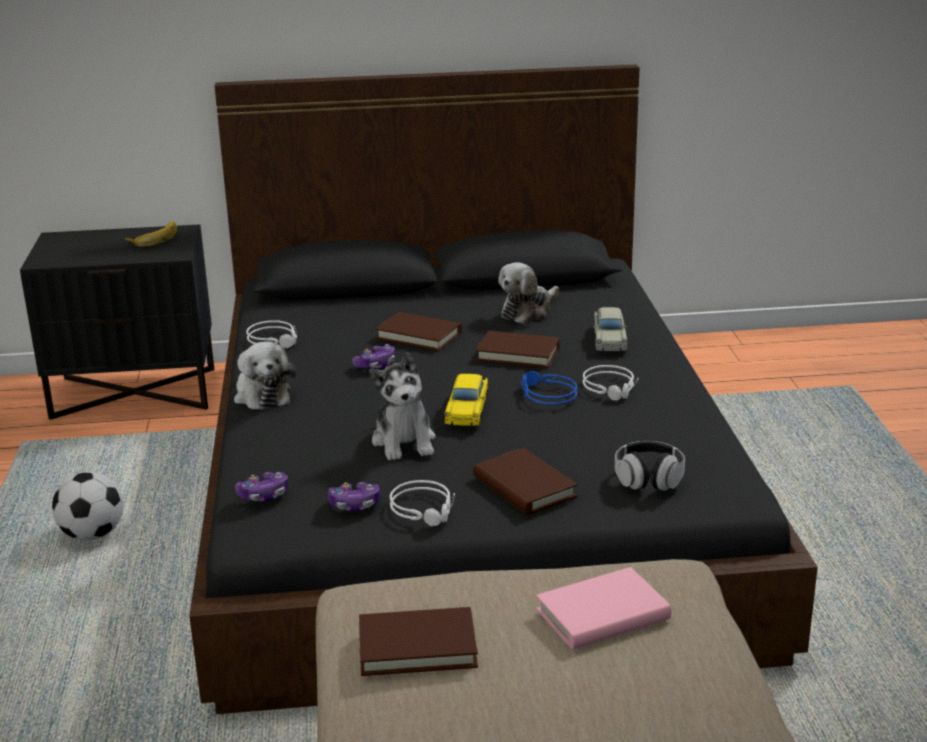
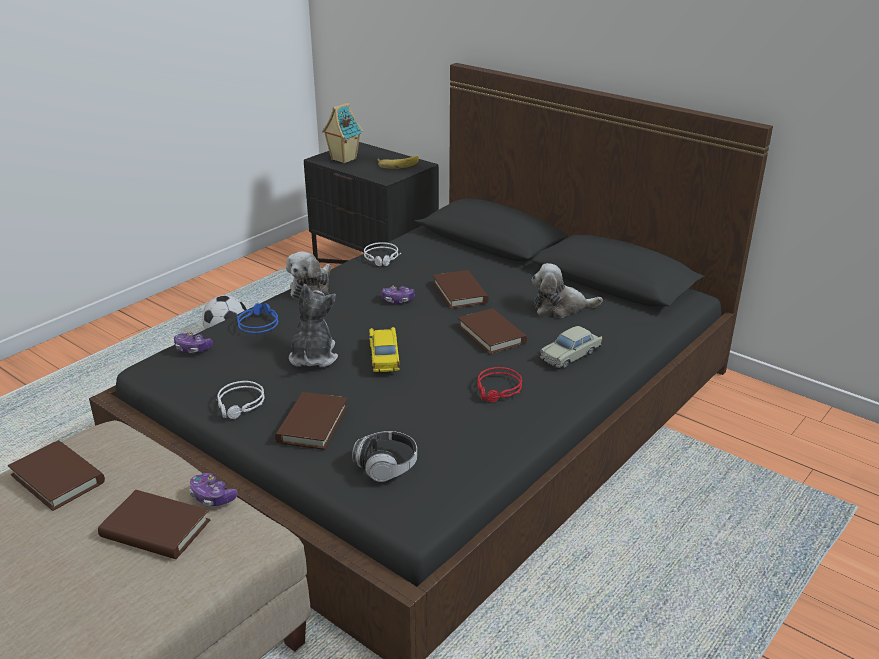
camera: 45 degrees right, 5 degrees up
(74, 254) = (343, 159): none -> toy house
(355, 505) = (216, 380): game controller -> game controller (212, 497)
(404, 441) = (313, 357): plush toy -> plush toy turned 150 degrees clockwise
(467, 410) = (384, 356): yellow toy car -> yellow toy car turned 120 degrees clockwise
(545, 395) = (449, 371): blue headphones -> blue headphones (257, 323)
(602, 615) = (155, 529): pink book -> brown book
(611, 388) = (498, 390): grey headphones -> red headphones

